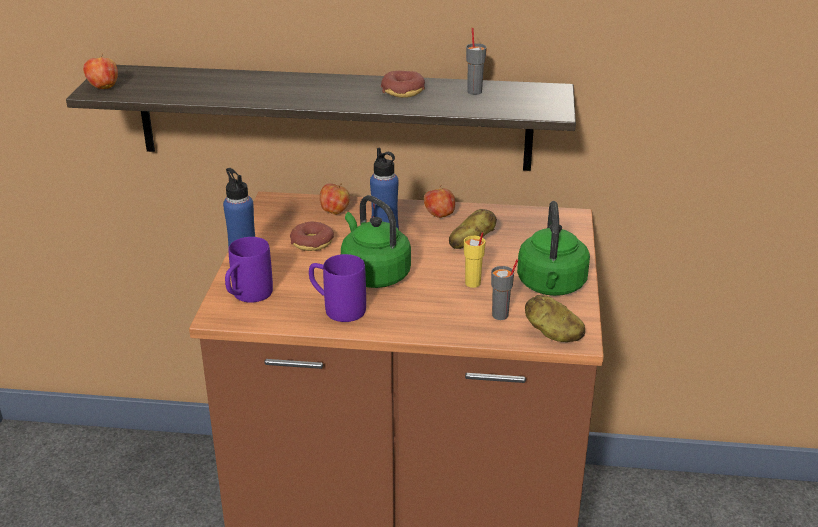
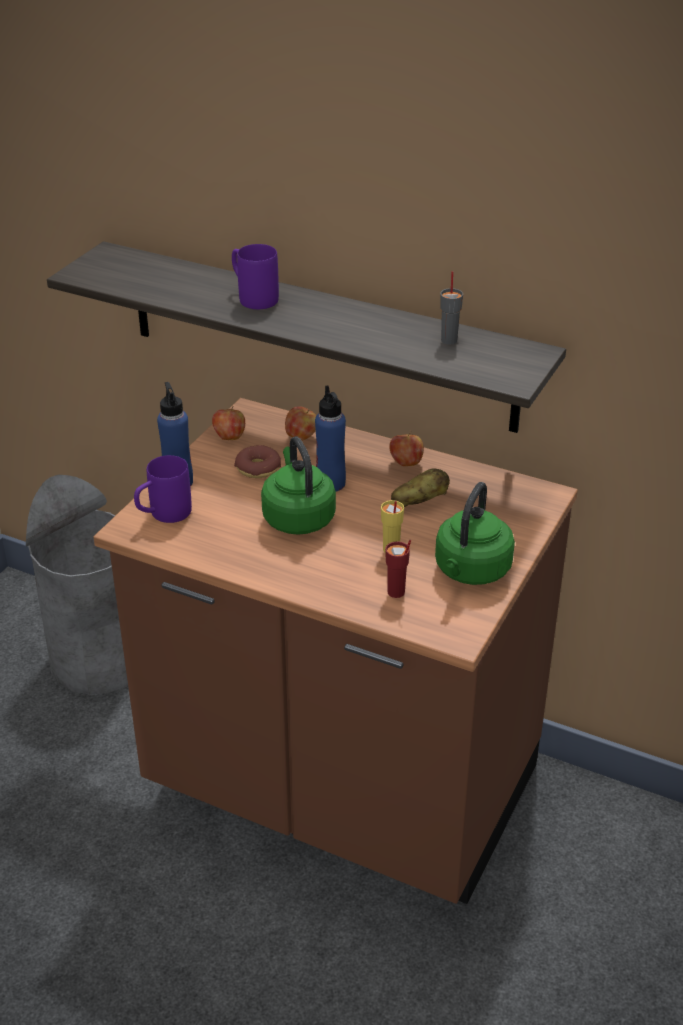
camera: 20 degrees right, 5 degrees up
(103, 87) = (87, 271): apple -> apple (229, 437)
(132, 480) = (100, 659): none -> grey trash can
(337, 308) = (240, 547): purple mug -> purple mug (252, 297)
(403, 91) = (374, 326): donut -> none
(500, 315) = (396, 592): grey cup -> red cup
(552, 334) = (436, 625): potato -> none

